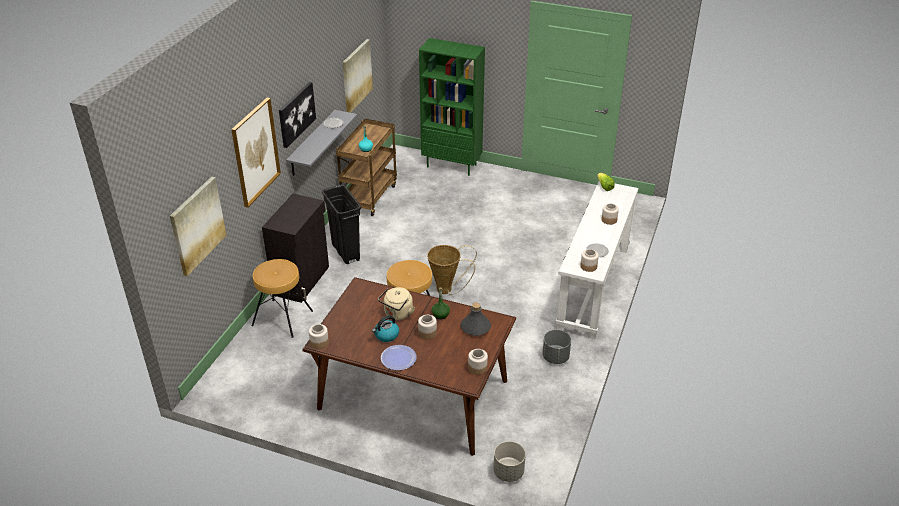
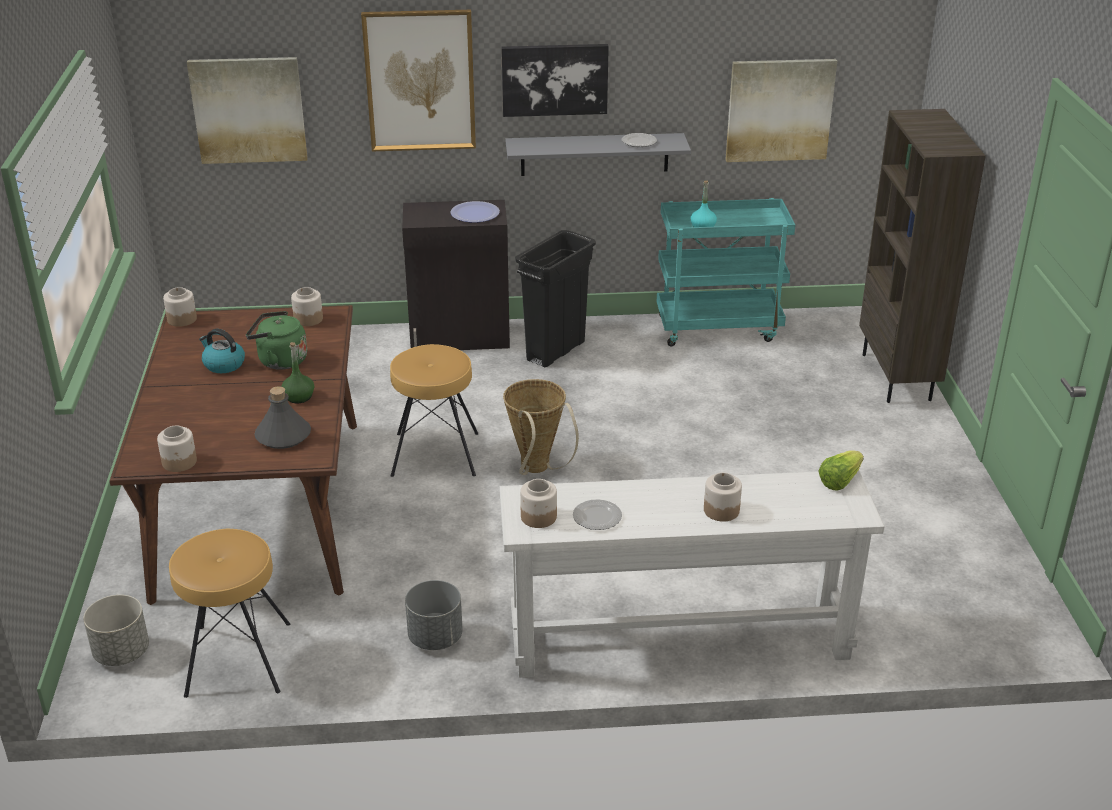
camera: 65 degrees right, 5 degrees down
(282, 318) = (366, 348): brown stool -> brown stool (237, 659)
(369, 196) = (719, 328): brown cart -> turquoise cart
(397, 314) = (279, 360): beige kettle -> green kettle
(398, 358) = (174, 387): plate -> plate (475, 213)
(427, 333) = (246, 396): jar -> jar (308, 319)
(452, 165) = (897, 377): green bookcase -> brown bookcase

